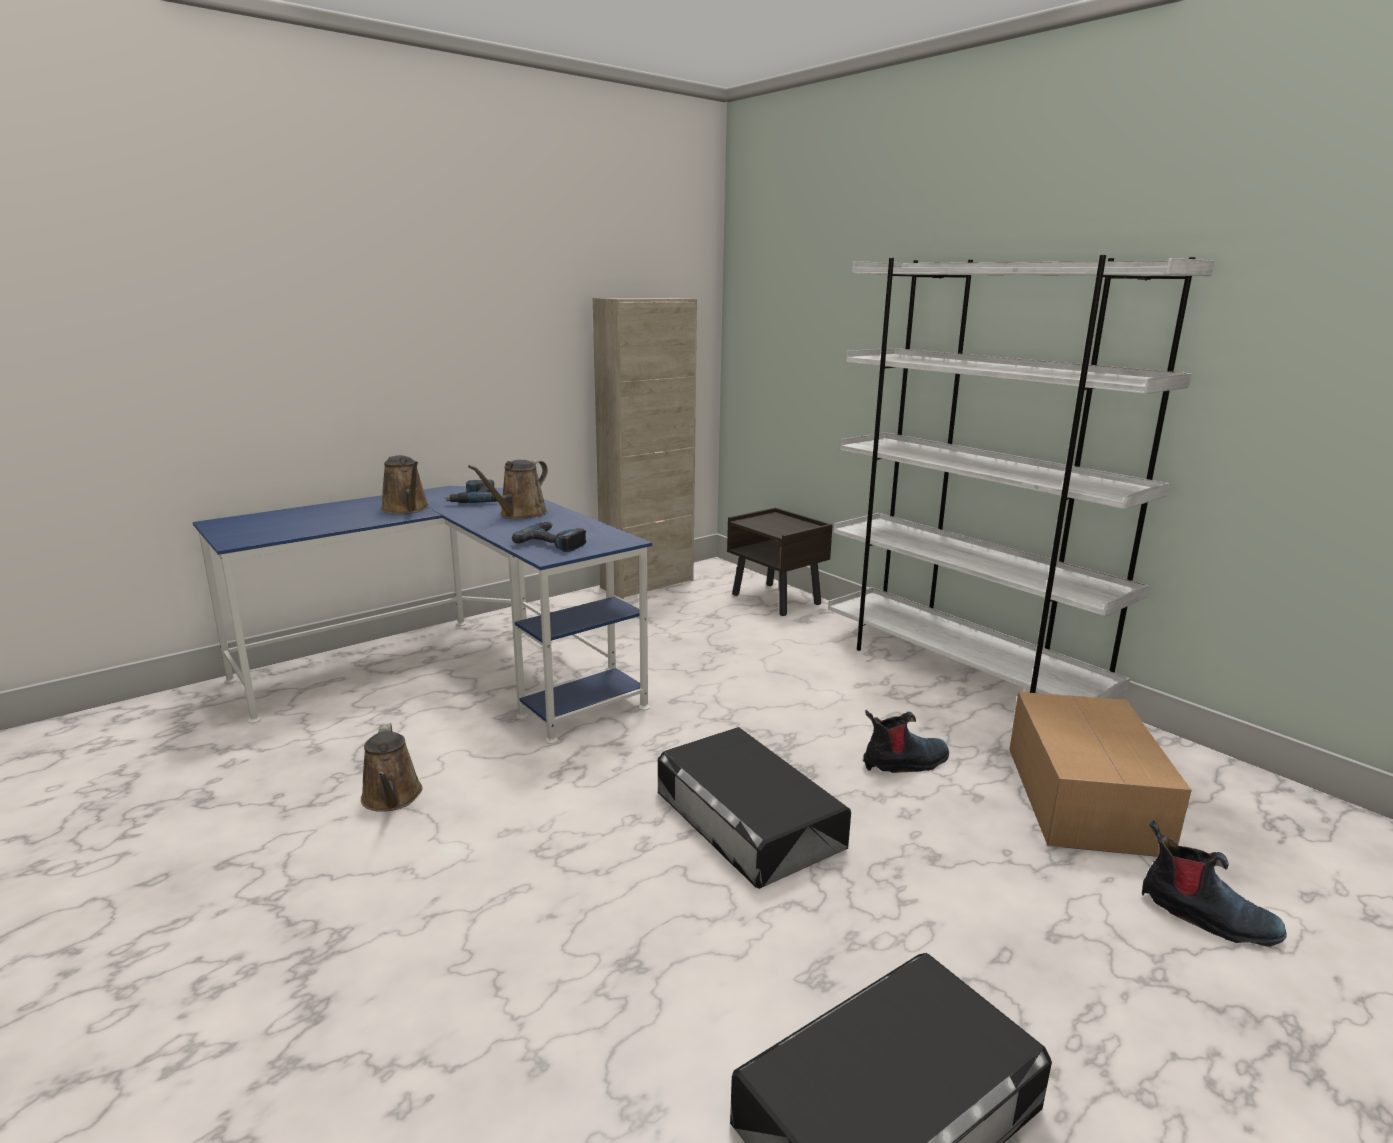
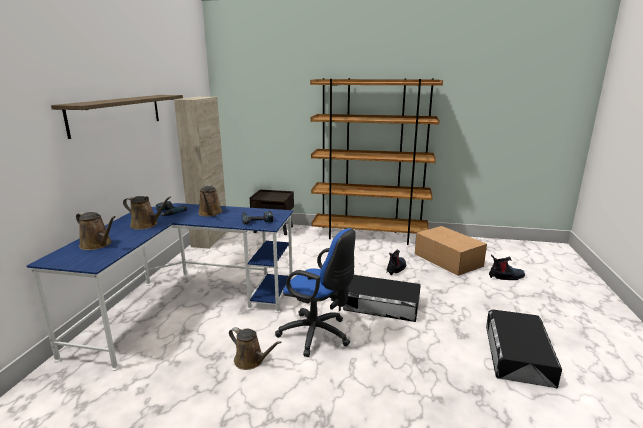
camera: 40 degrees left, 0 degrees up
(300, 519) = (97, 245): none -> brown watering can
(437, 312) = (117, 114): none -> shelf
(543, 813) = (318, 335): none -> blue office chair
(960, 672) = (369, 236): white bookcase -> brown bookcase

